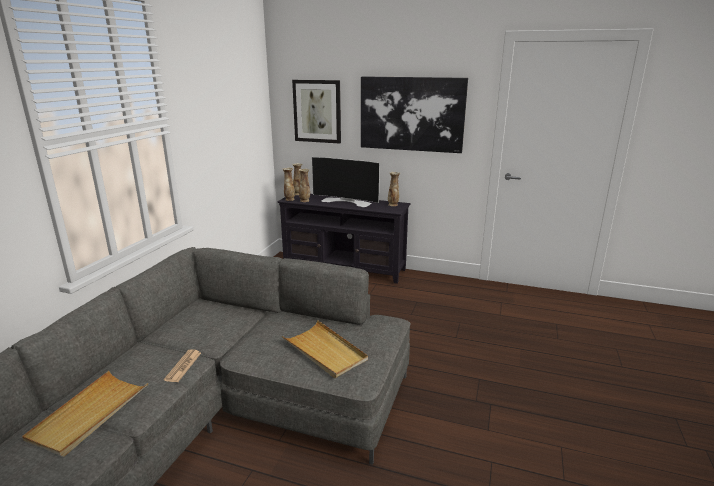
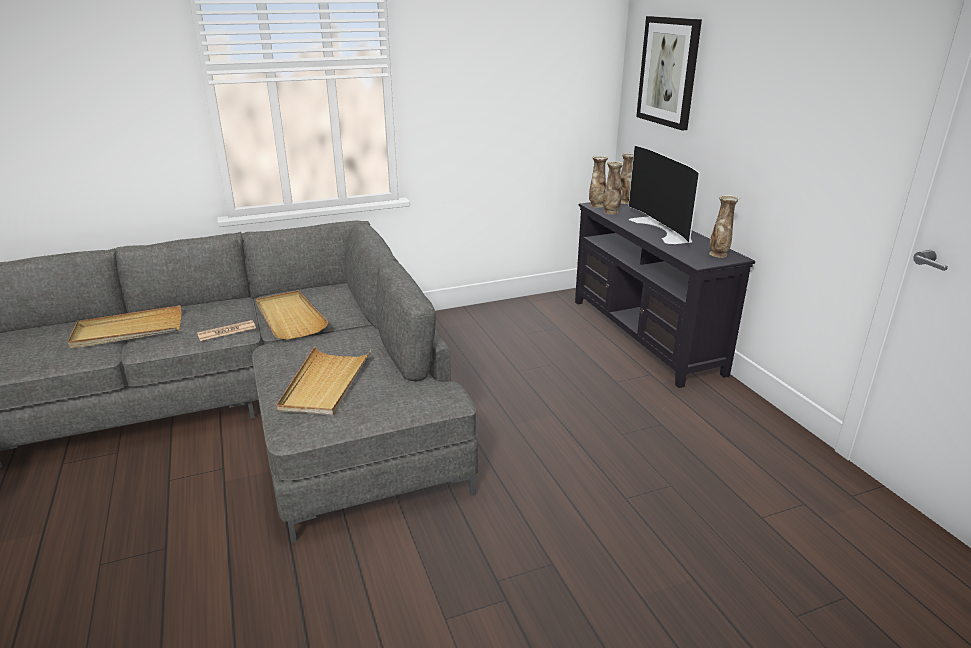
camera: 50 degrees right, 5 degrees up
(210, 335) = (289, 317): none -> beige tray
(411, 114) = (786, 91): picture -> none

